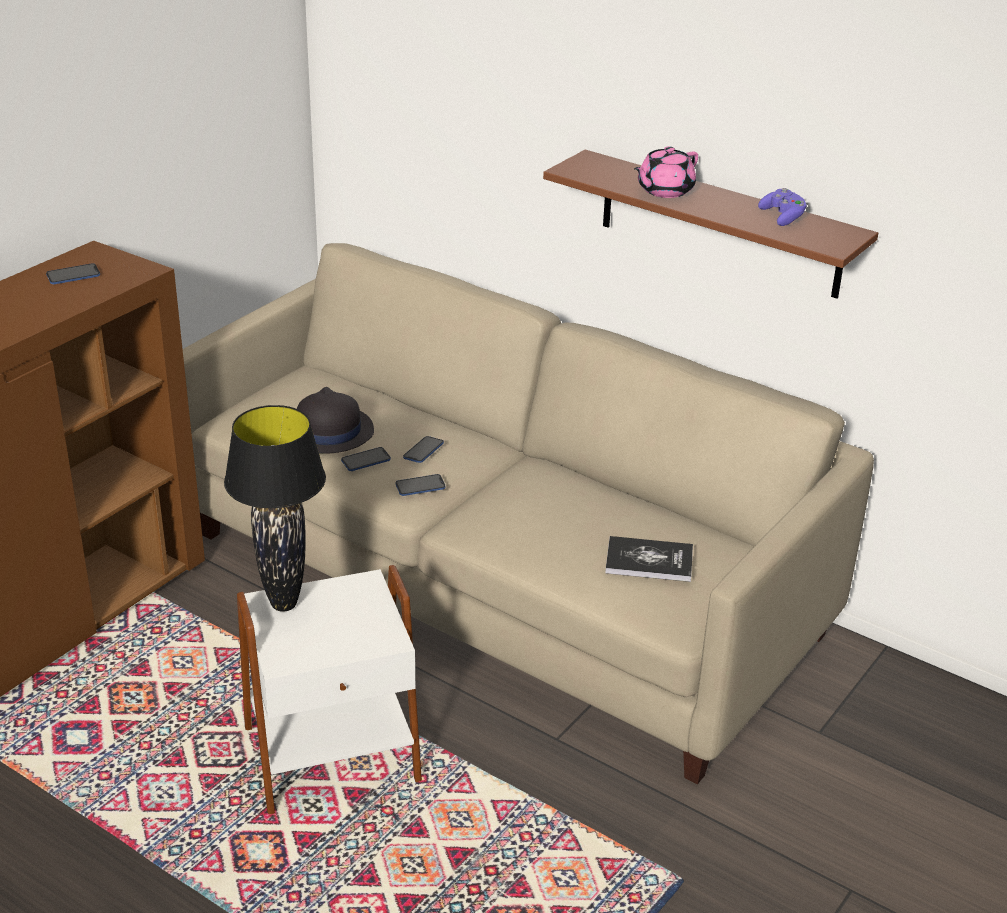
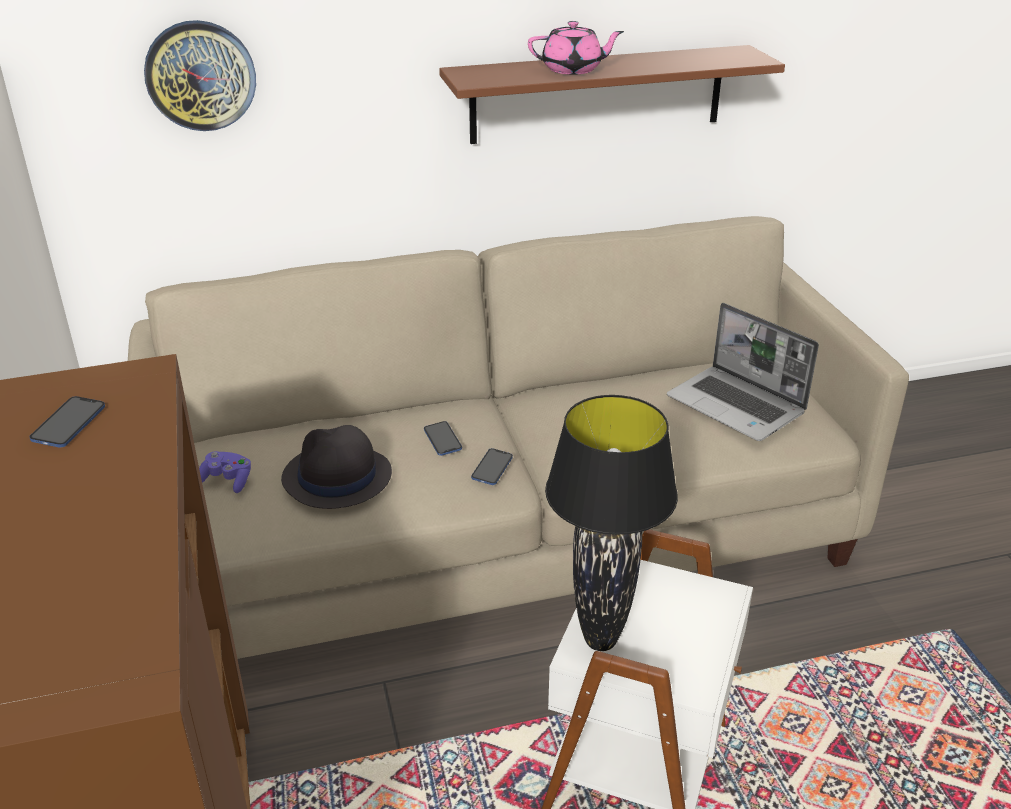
camera: 50 degrees left, 0 degrees up
(366, 460) = (416, 477): phone -> none
(417, 94) = (200, 75): none -> wall clock
(649, 561) = (737, 406): book -> laptop
(664, 190) = (573, 69): pink teapot -> pink teapot turned 90 degrees counterclockwise
(782, 217) = (683, 56): purple game controller -> purple game controller (227, 480)

